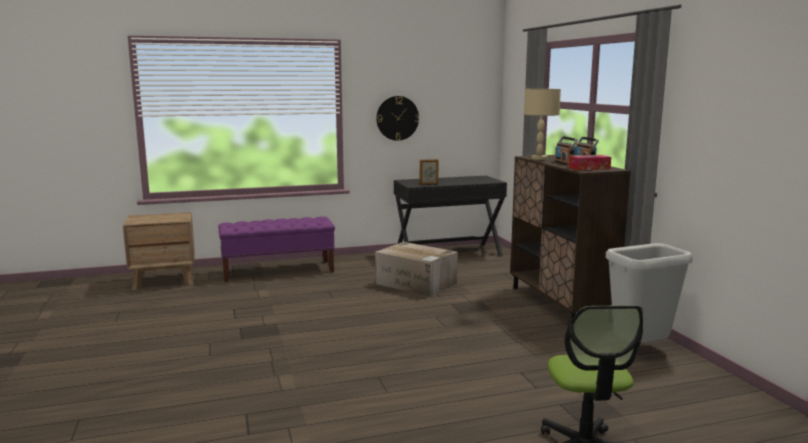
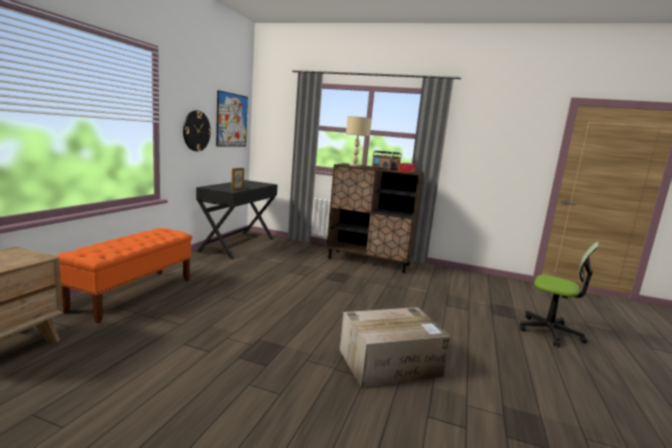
camera: 55 degrees left, 0 degrees up
(278, 271) = (133, 294): purple bench -> orange bench
(417, 283) = (272, 271): cardboard box -> cardboard box (390, 362)
(461, 101) = (232, 120): none -> picture
(640, 350) = (446, 274): grey trash can -> none

